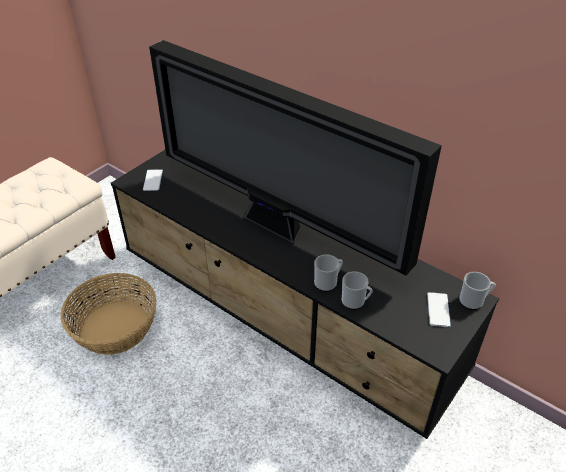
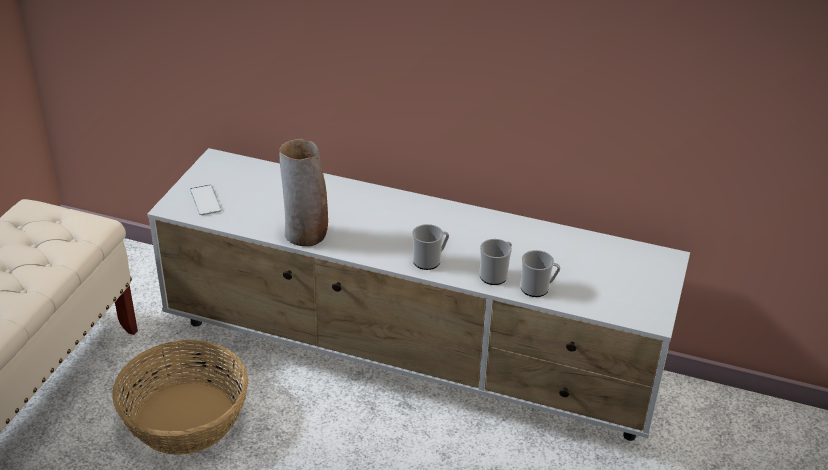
camera: 20 degrees left, 5 degrees down
(205, 220) = (305, 235): none -> vase
(277, 227) = (401, 226): television -> none
(284, 322) = (413, 359): black tv stand -> white tv stand
(438, 310) = (632, 277): phone -> none
(473, 301) = (665, 261): mug -> mug (430, 261)

